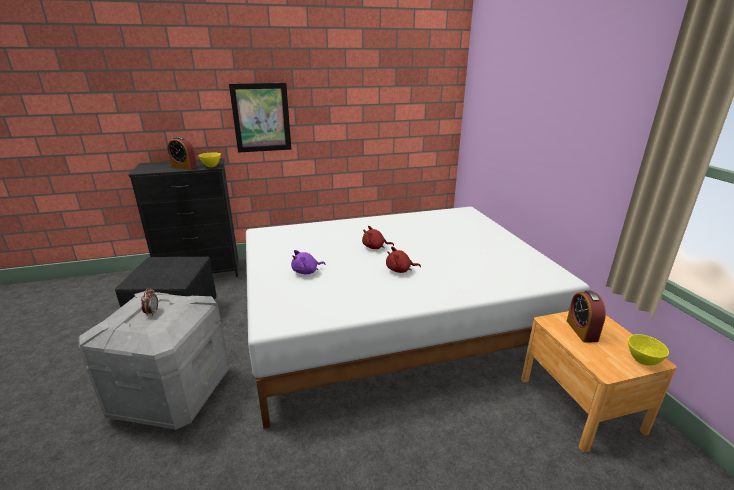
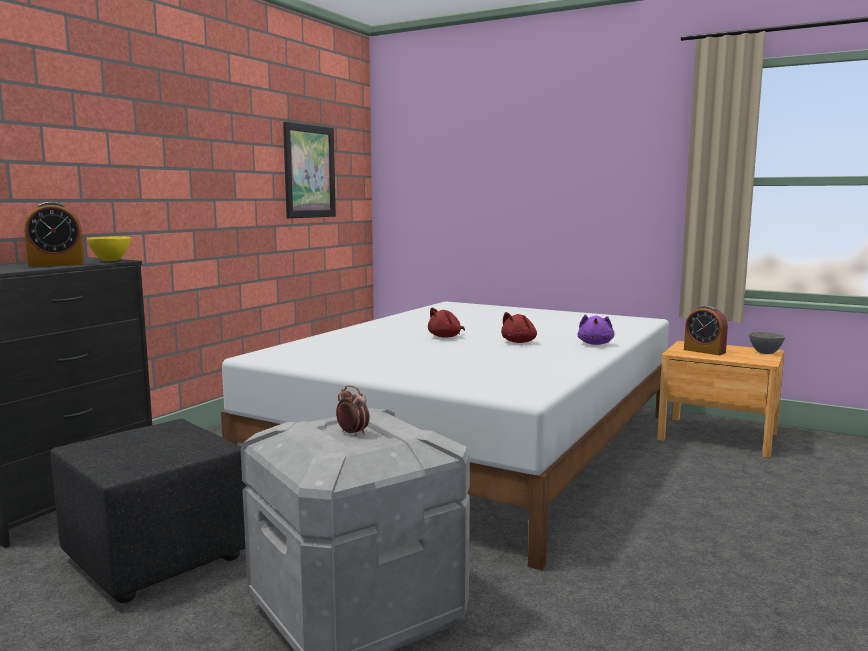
camera: 45 degrees left, 15 degrees down
(261, 118) = (145, 183): picture -> picture (309, 171)
(306, 271) = (434, 363): purple plush toy -> purple plush toy (595, 344)
(642, 360) = (764, 353): yellow bowl -> grey bowl

